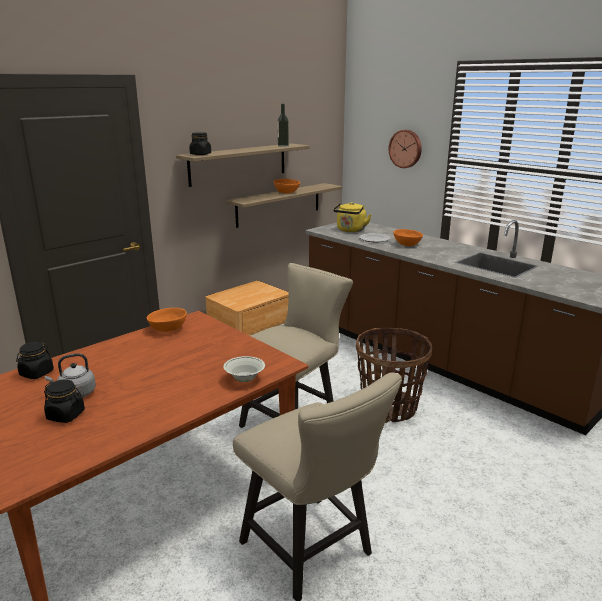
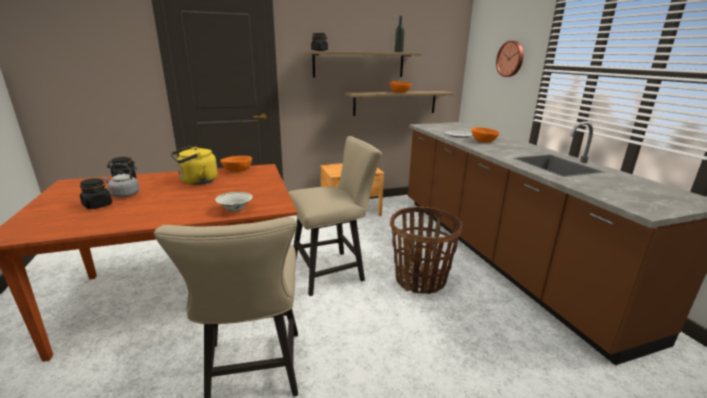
camera: 25 degrees right, 0 degrees up
(350, 230) = (446, 128): yellow kettle -> yellow kettle (197, 181)

